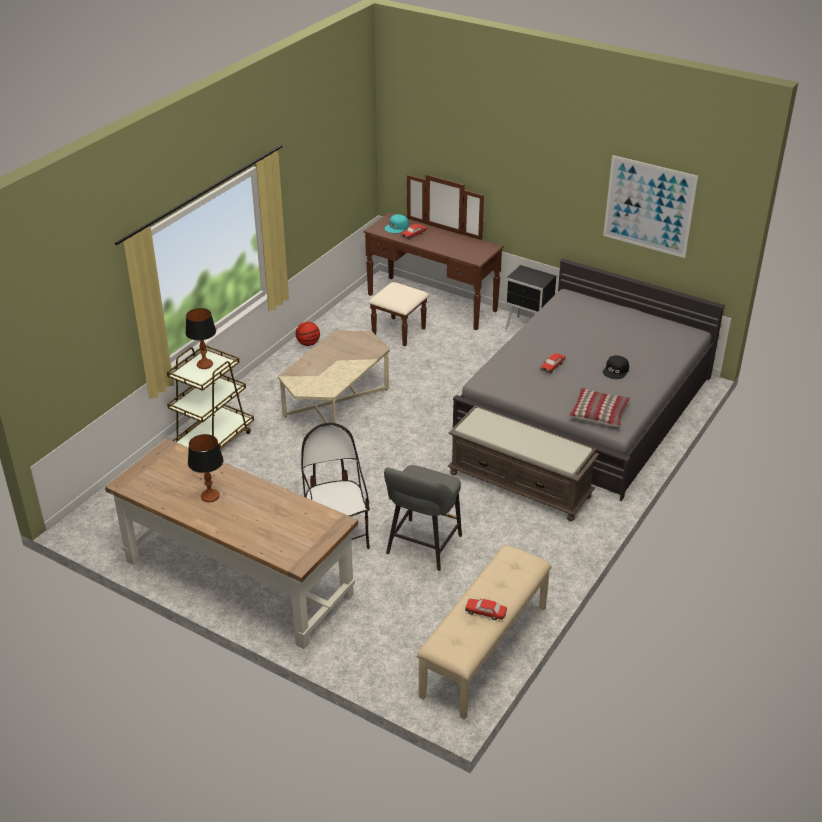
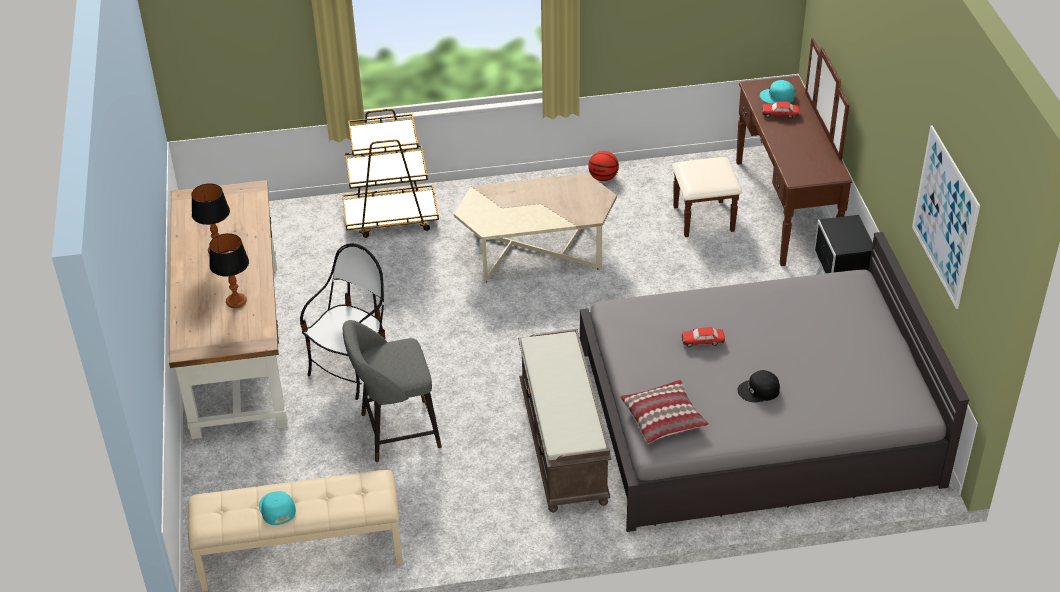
camera: 50 degrees right, 5 degrees up
(204, 364) = (389, 133): table lamp -> table lamp (236, 301)
(485, 613) = (276, 509): toy car -> turquoise cap

